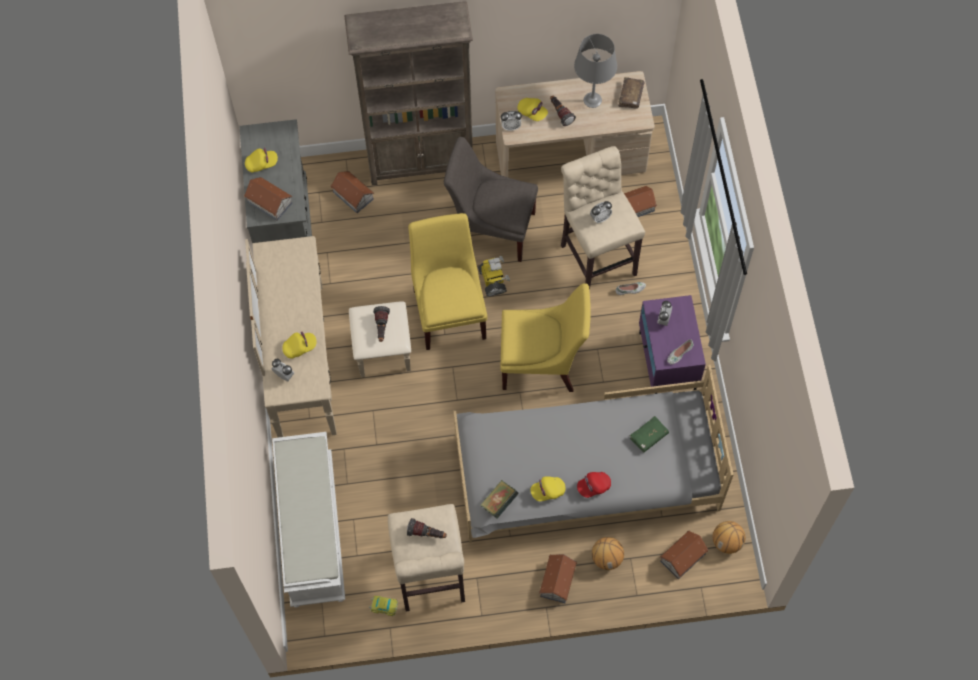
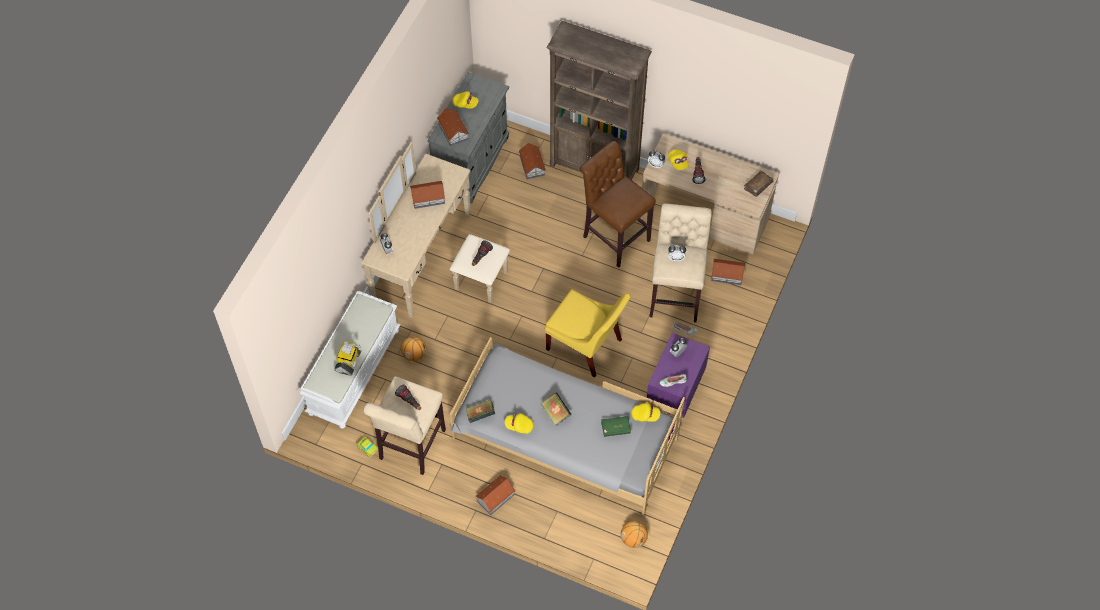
camera: 30 degrees right, 5 degrees down
(300, 347) = (410, 237): yellow cap -> yellow cap (645, 415)
(449, 310) = (546, 276): yellow chair -> none
(491, 228) = (614, 236): grey chair -> brown stool
(493, 281) = (590, 273): toy robot -> toy robot (348, 362)
(576, 455) = (555, 413): none -> book
(593, 100) = (728, 175): grey table lamp -> none
(593, 487) = (553, 440): red cap -> none
(606, 558) = (540, 501): basketball -> basketball (414, 354)
(683, 557) = (595, 531): toy house -> toy house (428, 198)

